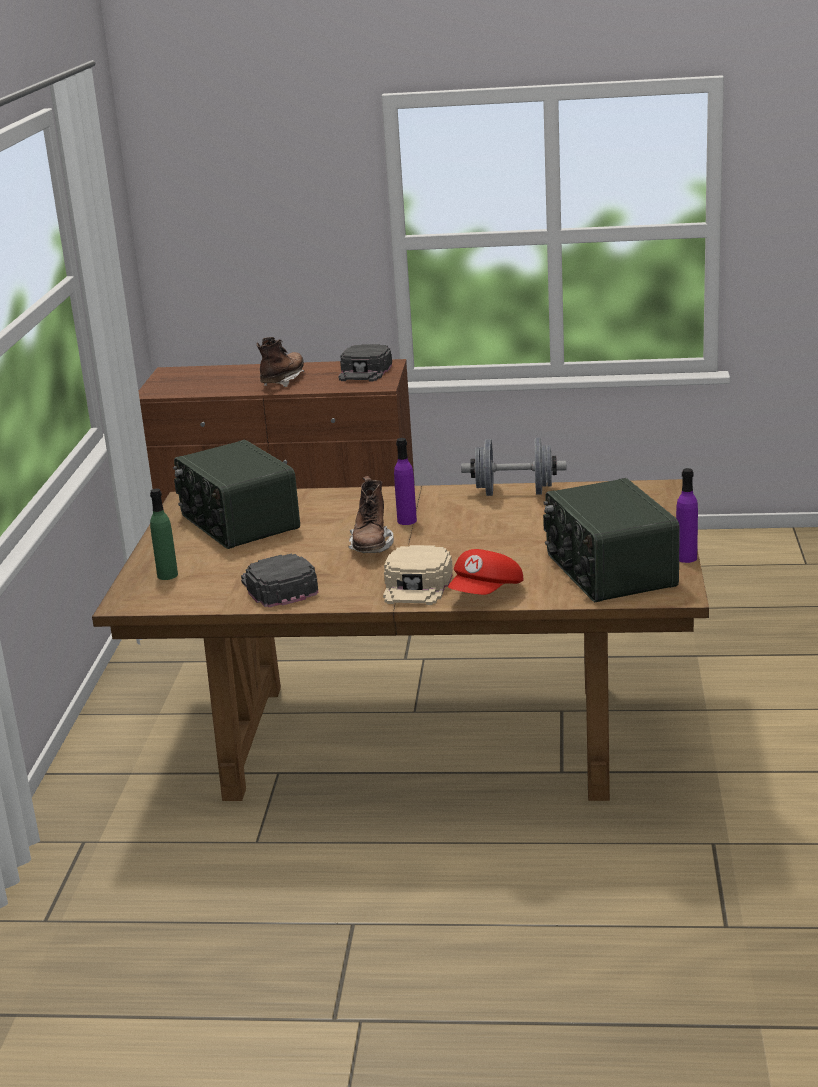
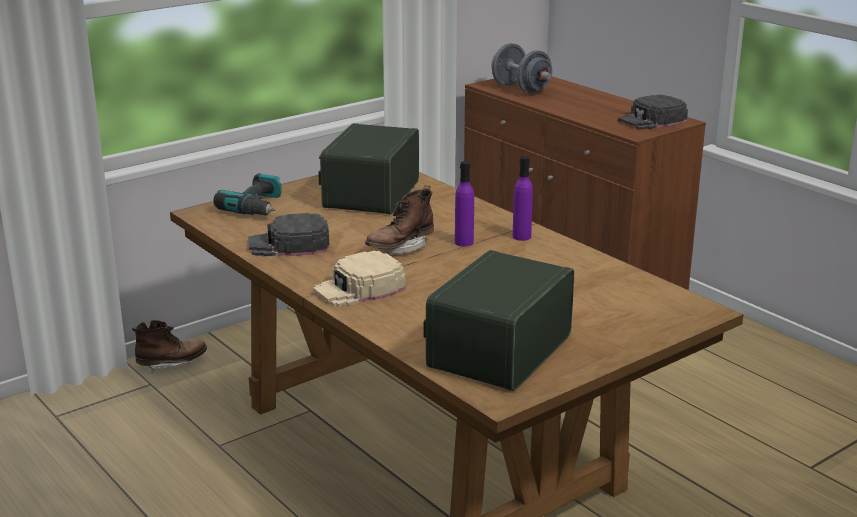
camera: 45 degrees right, 0 degrees up
(167, 575) = (257, 207): green bottle -> power drill
(277, 586) = (289, 244): black cap -> black cap turned 120 degrees counterclockwise
(283, 381) = (581, 106): brown boot -> brown boot (172, 364)
(486, 593) = (382, 318): red cap -> none
(514, 493) = (583, 259): grey dumbbell -> grey dumbbell (521, 89)
(686, 558) = (579, 375): purple bottle -> purple bottle (521, 237)

